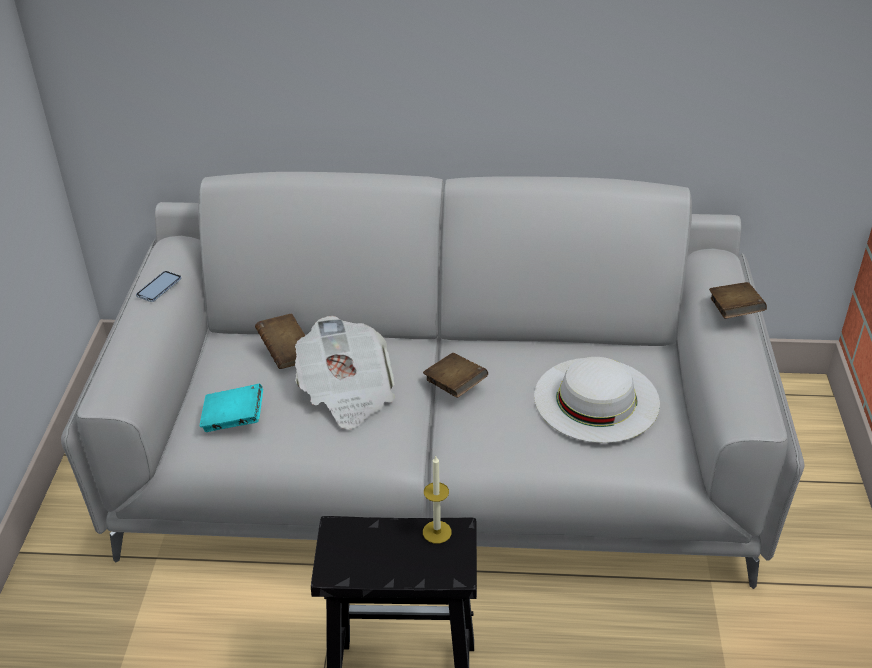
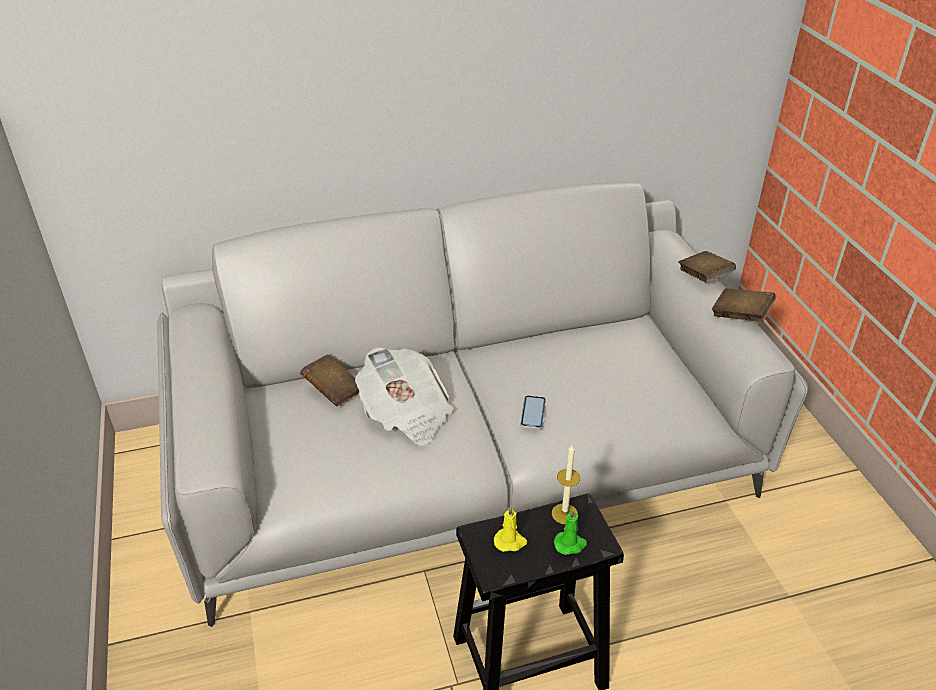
camera: 20 degrees left, 0 degrees up
(159, 287) = (199, 355): phone -> phone (533, 413)
(234, 420) = (314, 462): turquoise book -> none
(366, 545) = (510, 541): none -> yellow candle
(425, 564) = (570, 544): none -> green candle
(455, 386) = (495, 387): brown book -> brown book (740, 315)
(596, 399) = (617, 371): white hat -> none

